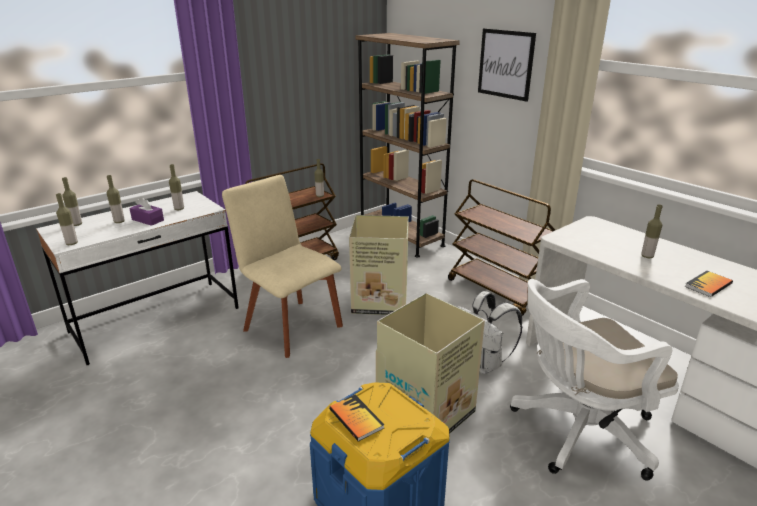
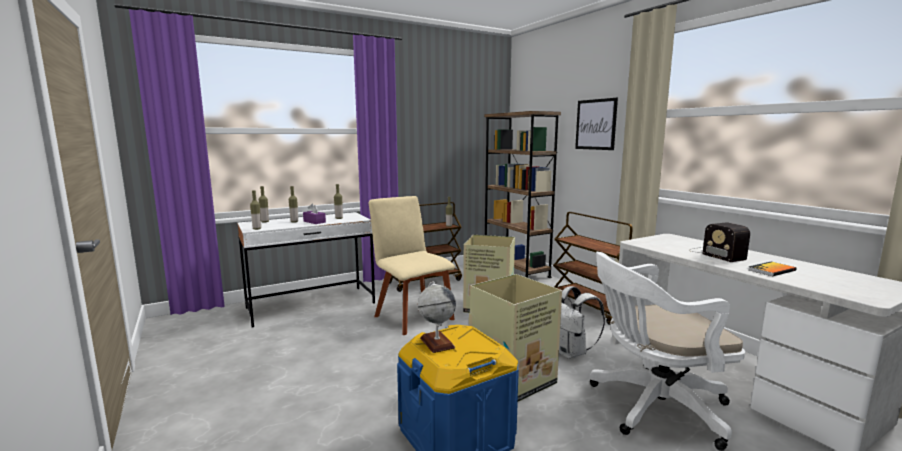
camera: 10 degrees right, 15 degrees down
(356, 418) = (437, 343): book -> globe
(647, 256) = (715, 254): bottle -> radio

